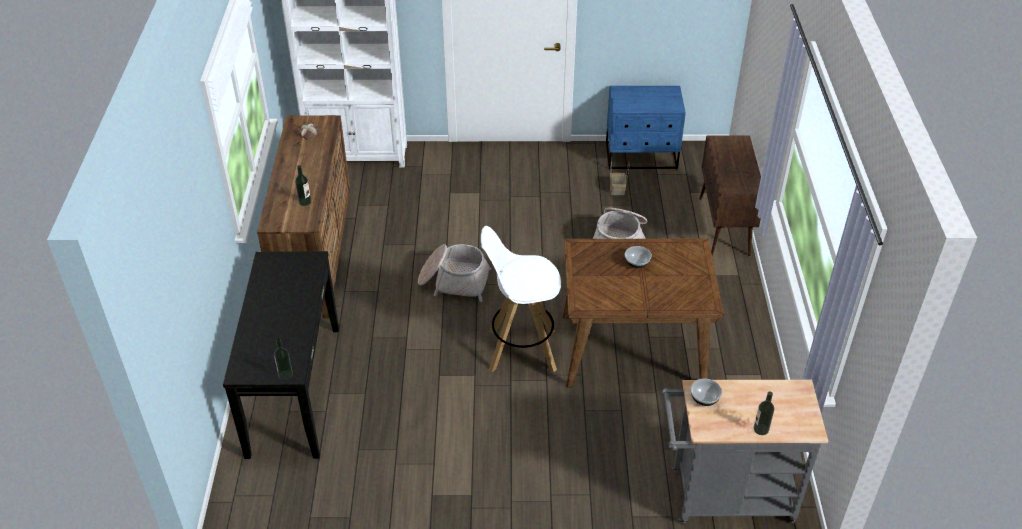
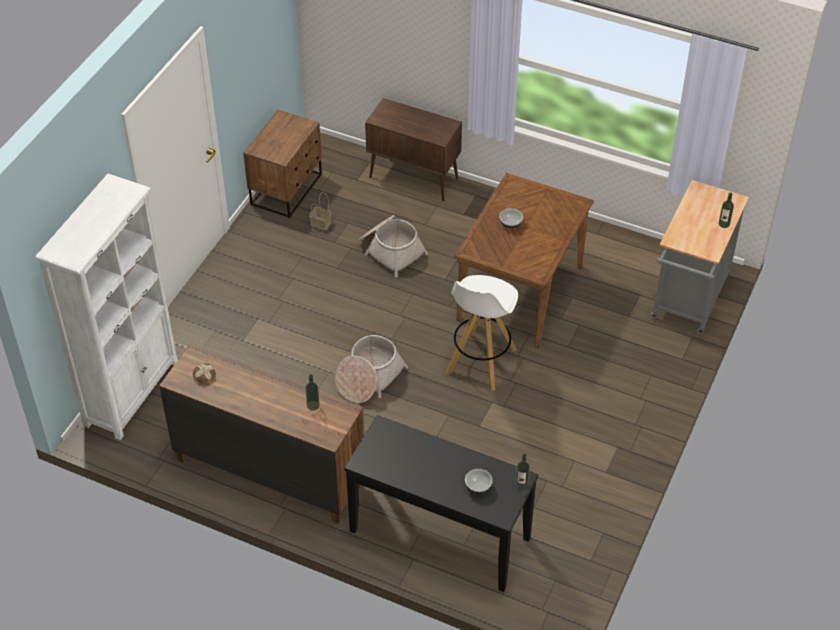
camera: 65 degrees left, 5 degrees up
(641, 156) = (287, 189): blue nightstand -> brown nightstand
(704, 399) = (683, 240): bowl -> bowl (478, 487)

